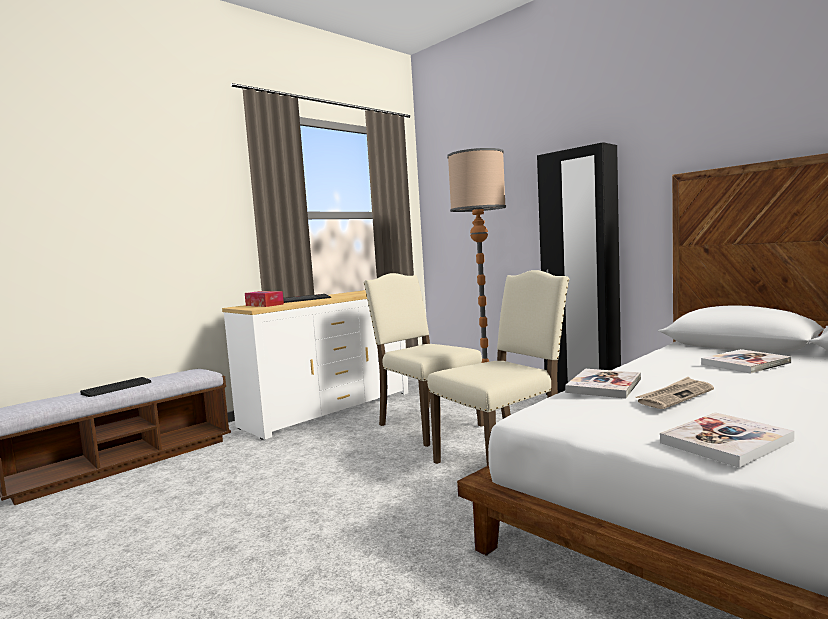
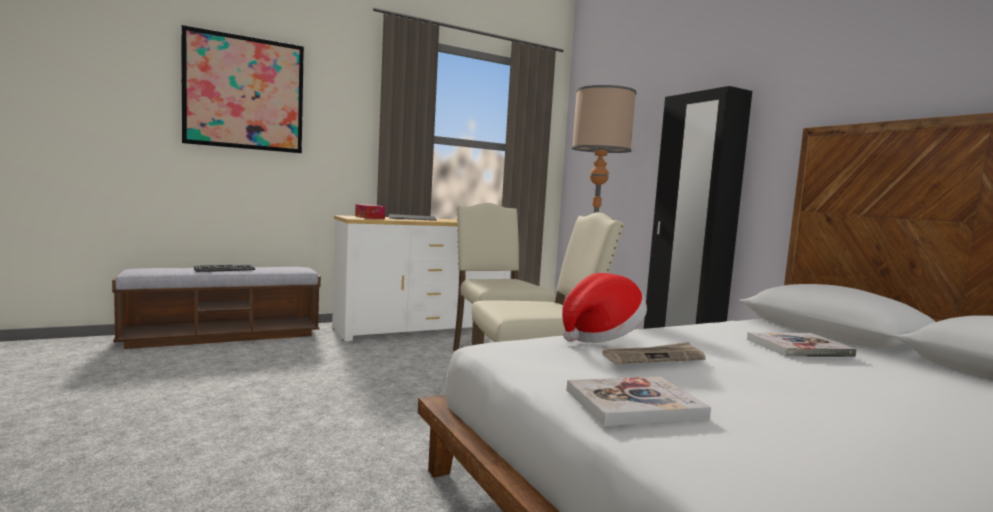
camera: 15 degrees right, 0 degrees up
(102, 186) = (244, 93): none -> picture
(604, 386) = (599, 336): book -> hat

